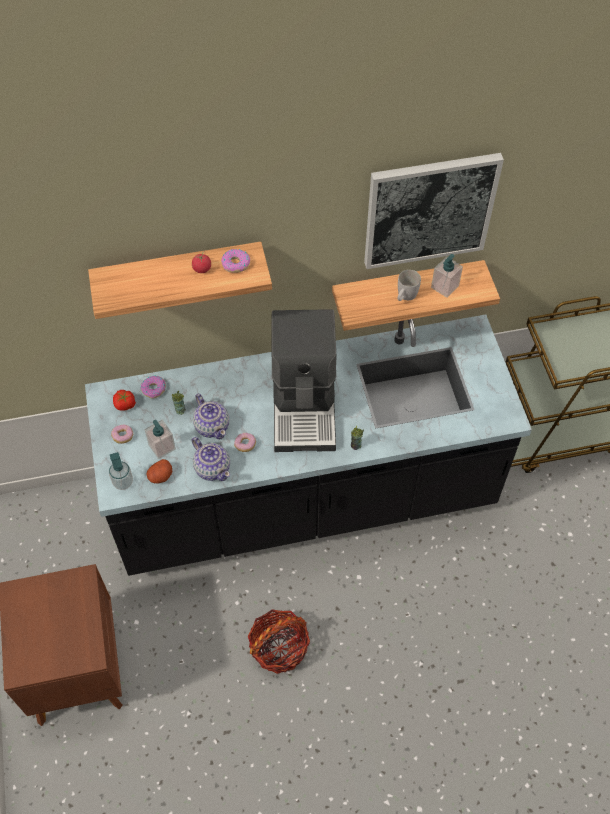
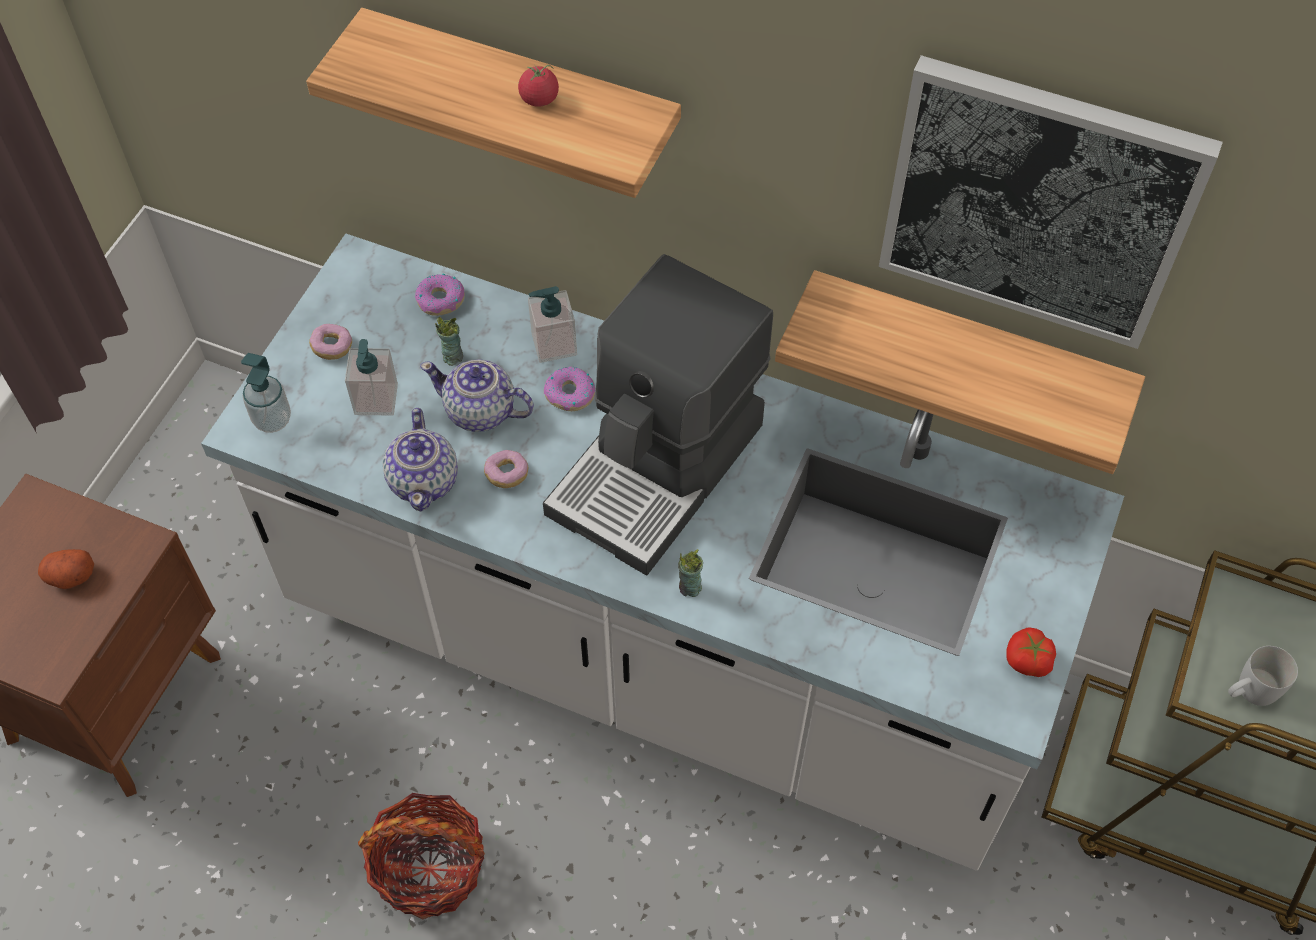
camera: 35 degrees right, 0 degrees up
(125, 404) = (377, 299): tomato -> tomato (1027, 661)
(160, 476) = (335, 444): potato -> potato (70, 576)
(212, 426) = (481, 412): teapot -> teapot turned 105 degrees clockwise
(236, 264) = (602, 120): donut -> donut (570, 394)
(305, 499) = (658, 652): black counter -> white counter
(405, 296) = (932, 360): white mug -> white mug (1249, 691)
(444, 287) = (1022, 384): soap dispenser -> soap dispenser (553, 344)

